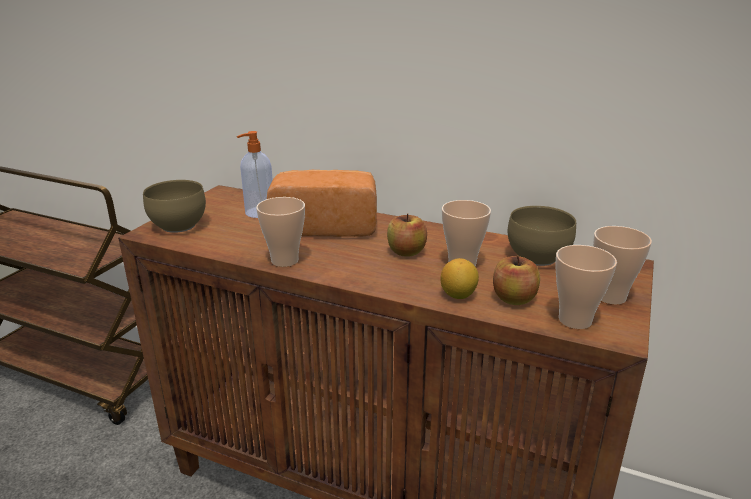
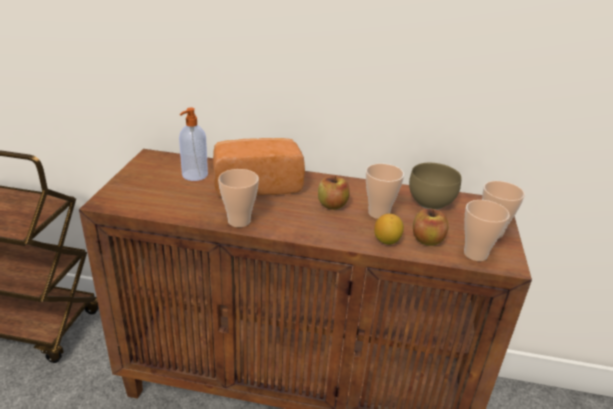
camera: 15 degrees left, 5 degrees up
(176, 227) = (127, 194): brown bowl -> none

